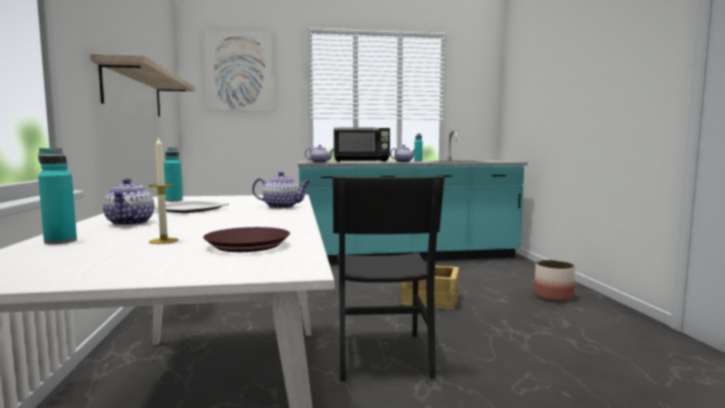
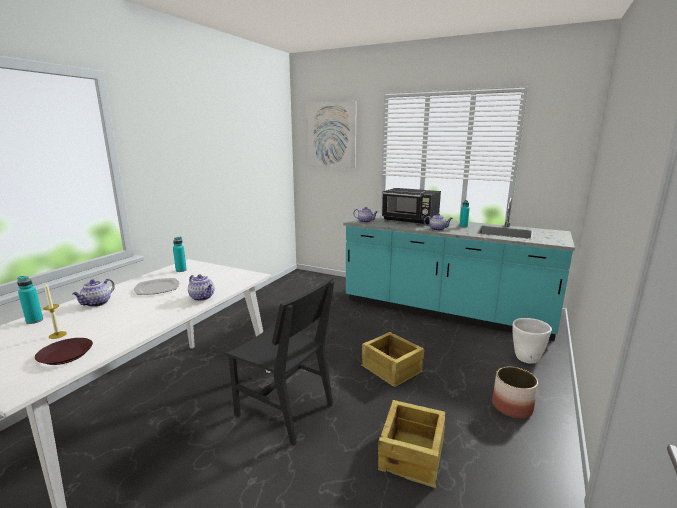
camera: 35 degrees right, 10 degrees up
(134, 92) = (219, 172): shelf -> none
(382, 355) = (284, 410): black chair -> black chair turned 90 degrees counterclockwise
(515, 270) = (526, 358): none -> white planter
(542, 343) = (412, 454): none -> crate

